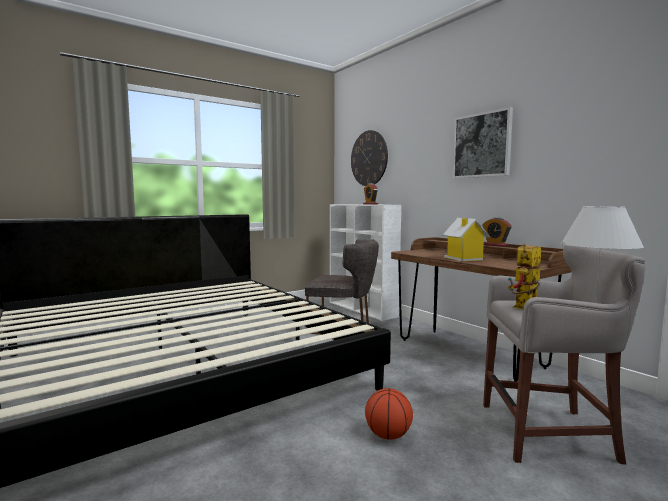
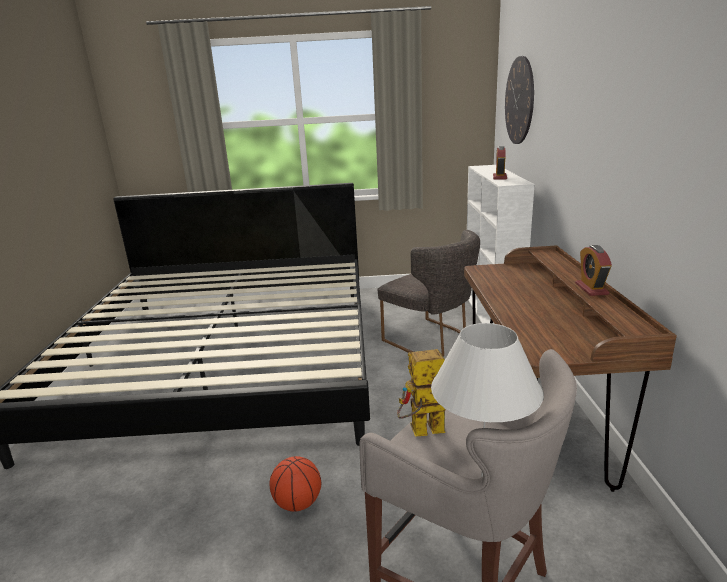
camera: 35 degrees right, 15 degrees up
(463, 259) = (518, 305): toy house -> none
(481, 145) = (614, 112): picture -> none

